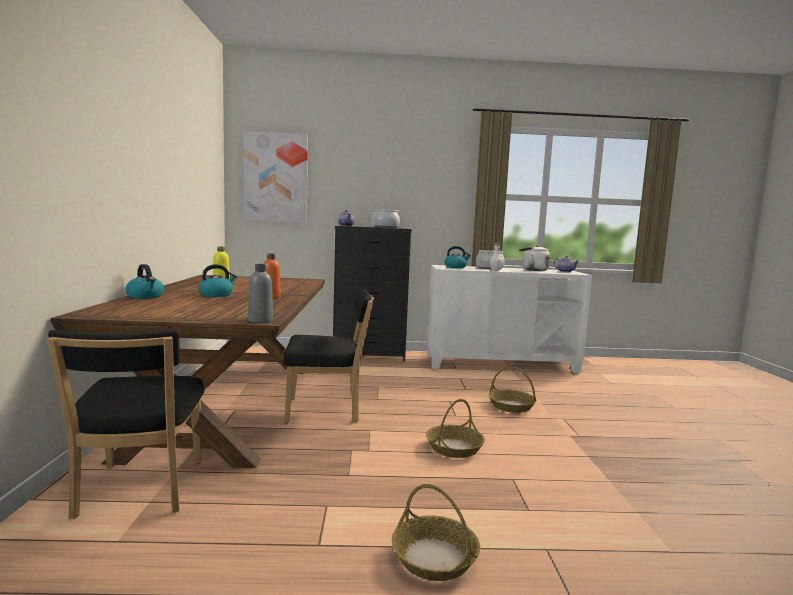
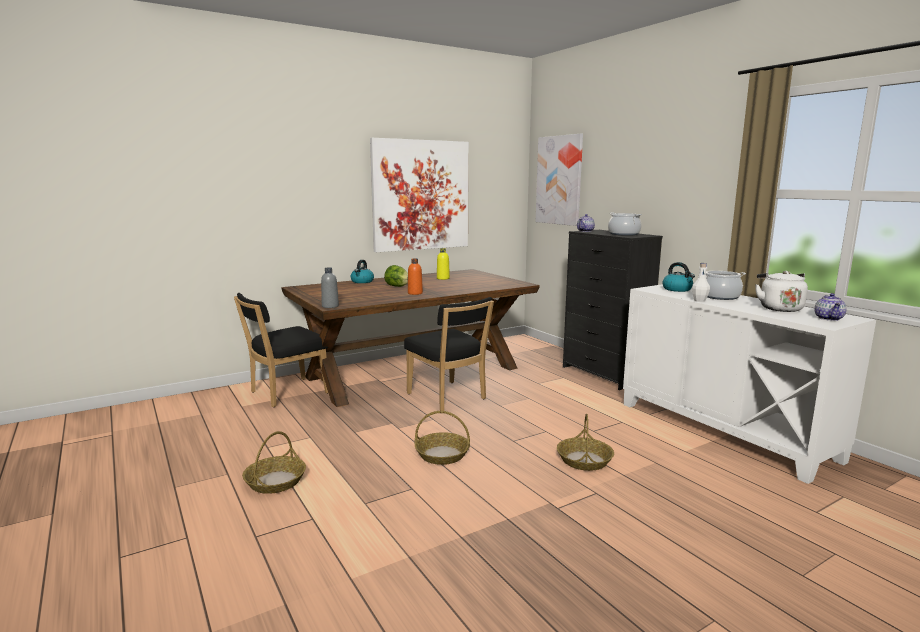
camera: 60 degrees right, 5 degrees up
(169, 179) = (421, 195): none -> picture
(216, 295) = (397, 286): kettle -> lettuce

